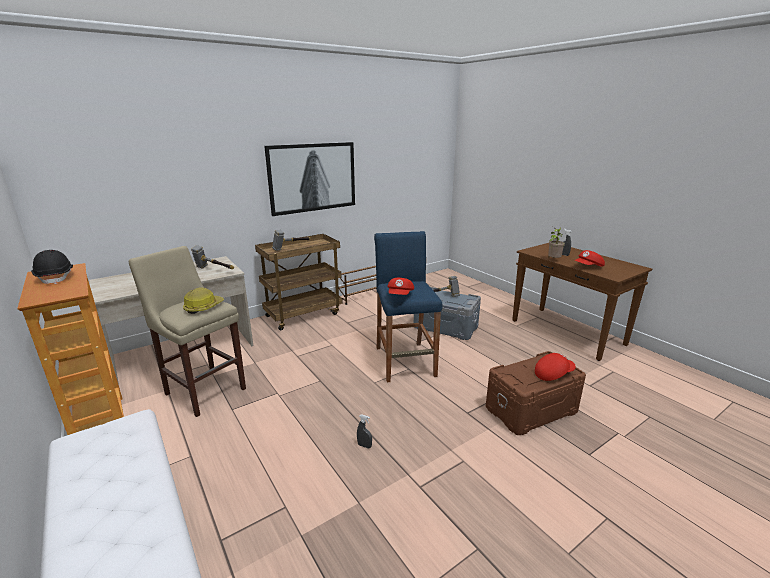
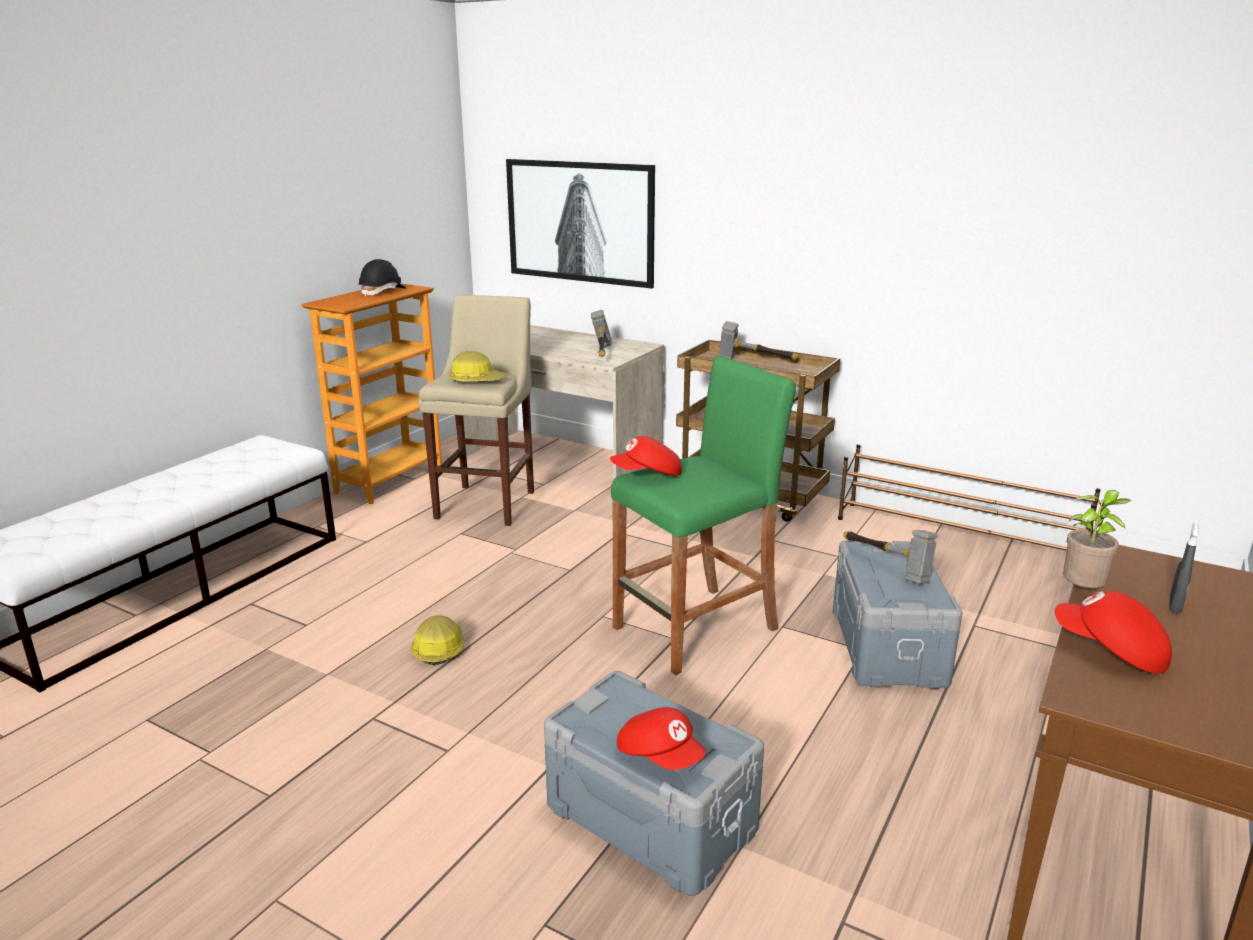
camera: 65 degrees right, 0 degrees up
(312, 177) = (841, 239): picture -> picture (581, 222)
(364, 445) = (438, 649): grey spray bottle -> hard hat
(405, 361) = (695, 629): blue stool -> green stool
(531, 410) = (649, 819): brown storage box -> grey storage box

